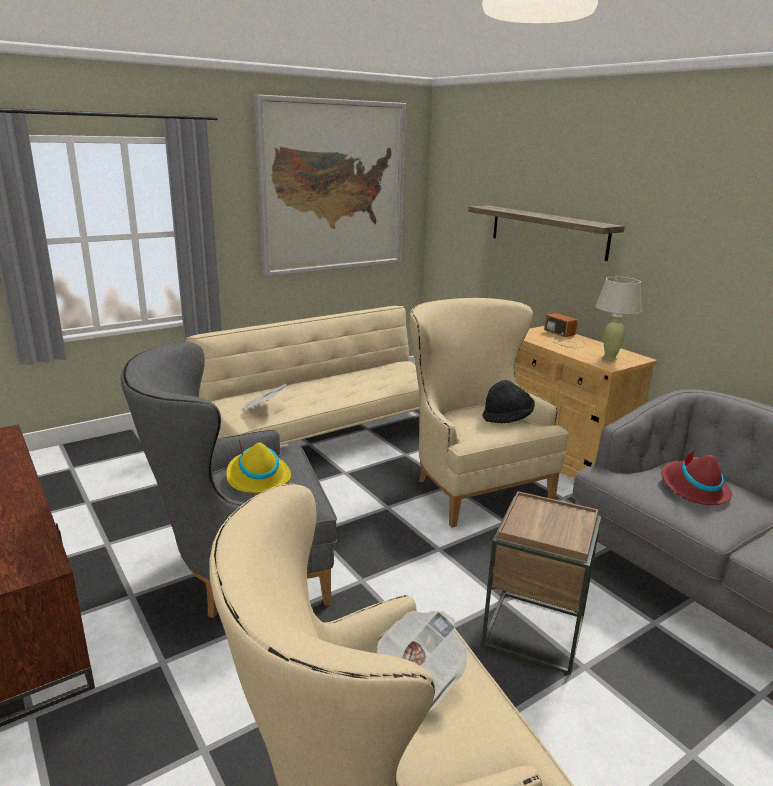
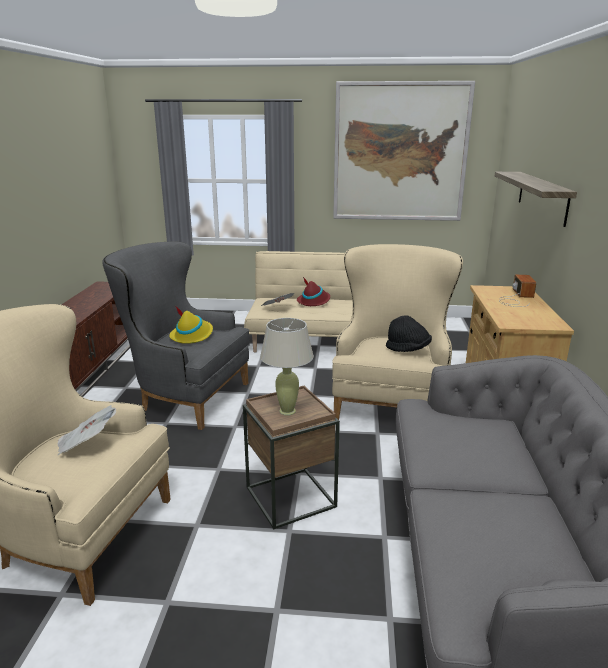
camera: 40 degrees right, 0 degrees up
(610, 357) = (526, 318): beige table lamp -> beige table lamp (287, 411)
(693, 488) = (467, 438): red hat -> red hat (314, 301)

